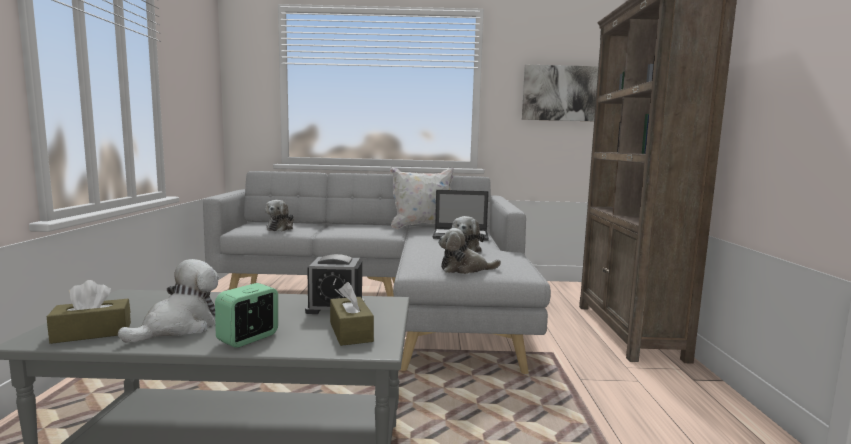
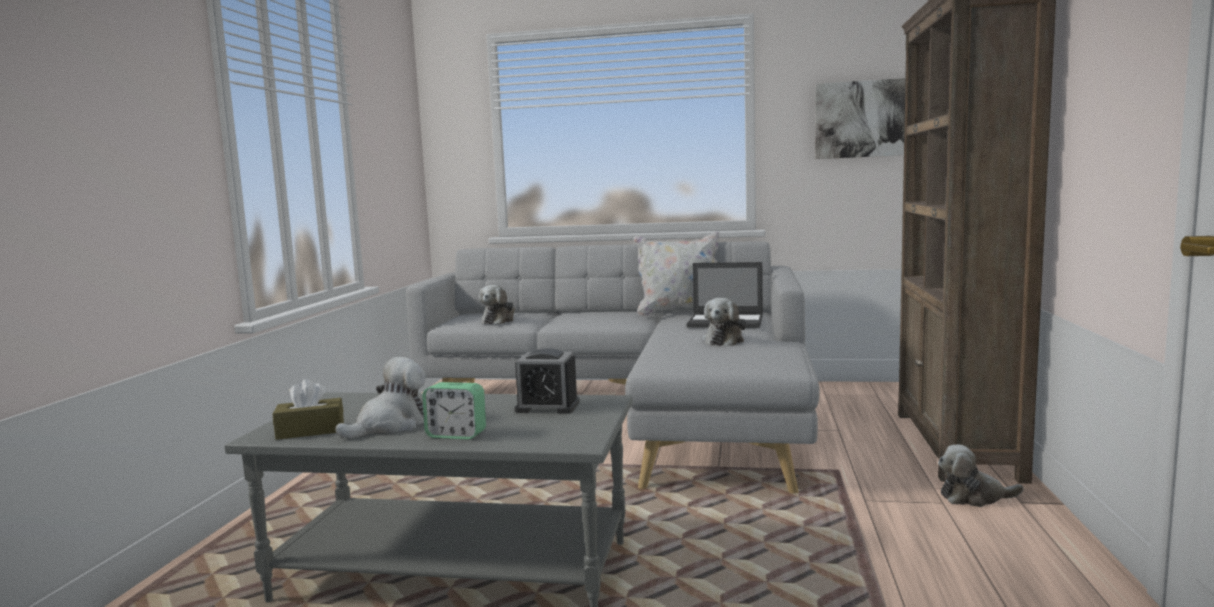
camera: 10 degrees right, 0 degrees up
(248, 338) = (456, 435): alarm clock -> alarm clock turned 120 degrees counterclockwise
(351, 332) = (558, 429): brown tissue box -> none
(464, 269) = (712, 364): plush toy -> plush toy (974, 497)

